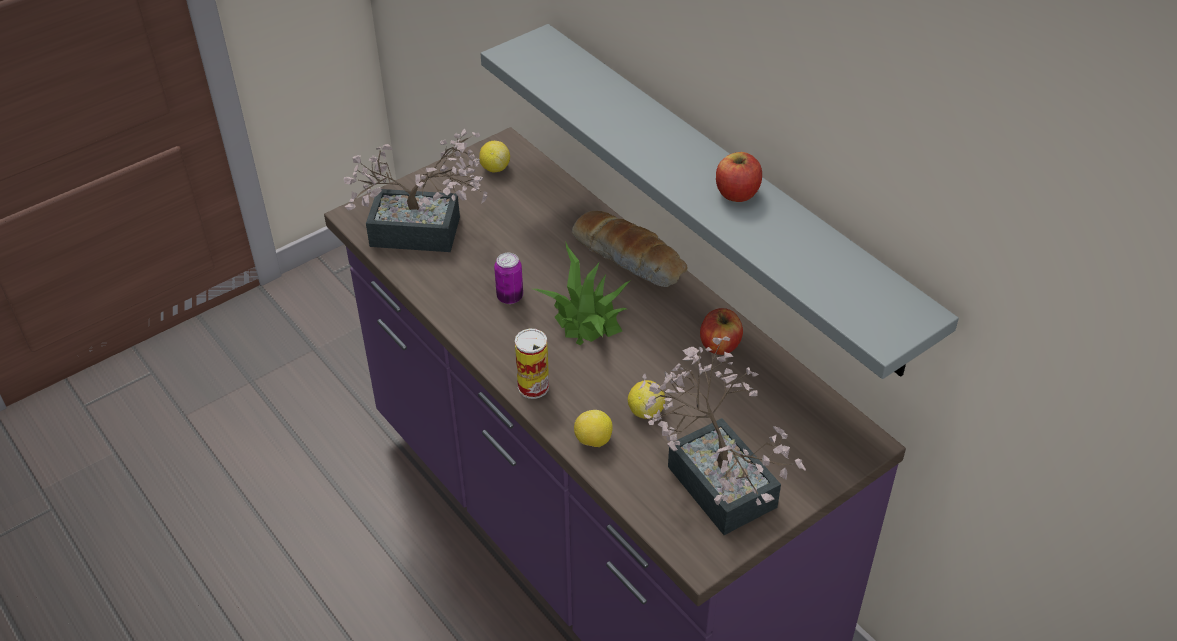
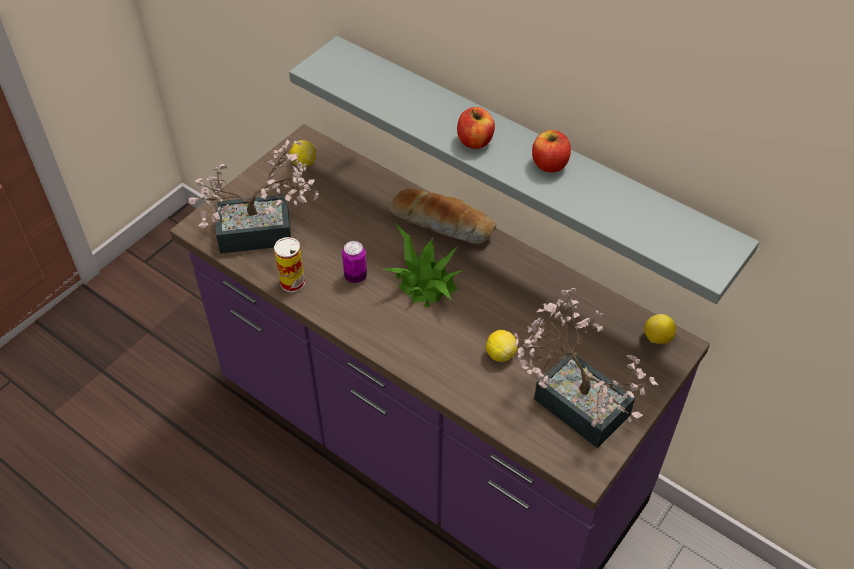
camera: 15 degrees left, 5 degrees up
(533, 387) = (402, 352): can -> can (292, 282)
(593, 441) = (467, 389): lemon -> lemon (657, 338)
(720, 345) = (539, 285): apple -> apple (475, 141)

